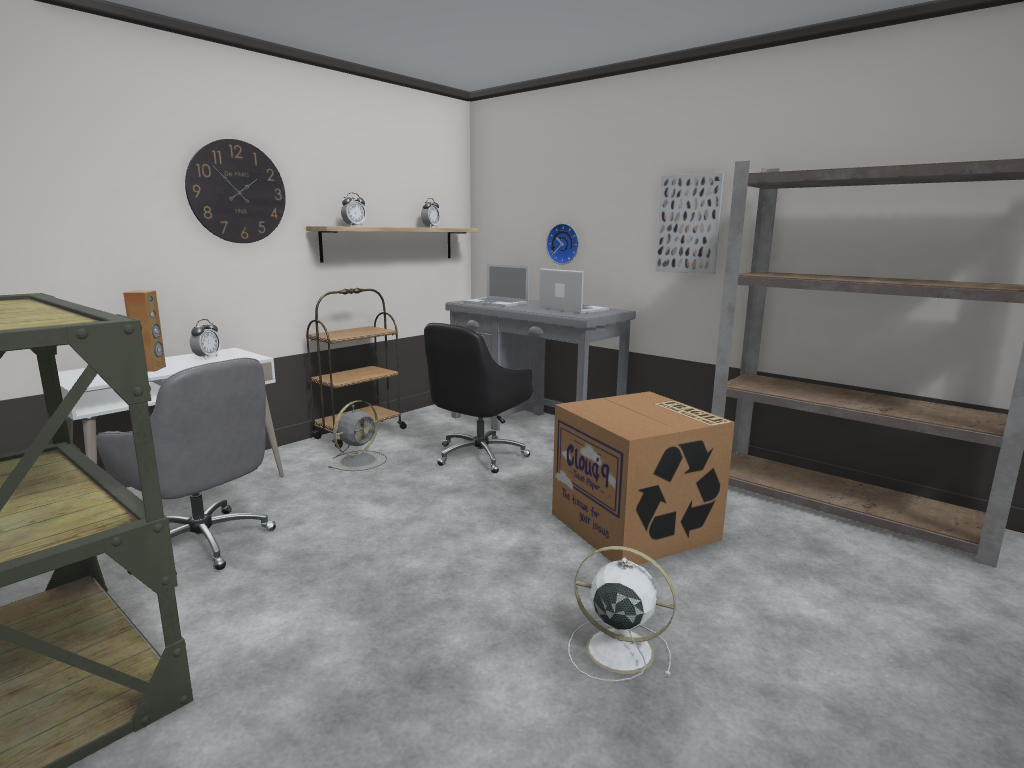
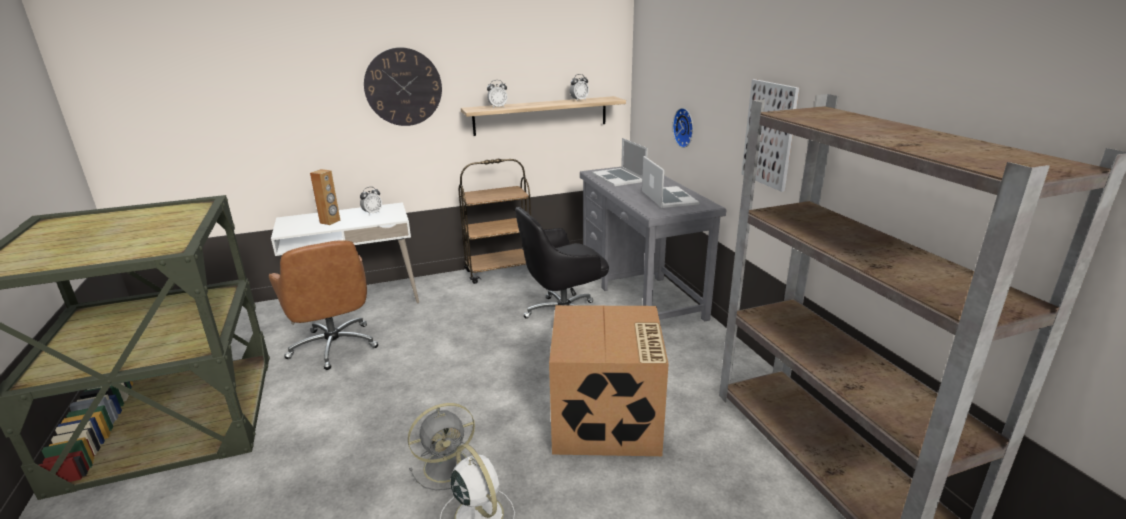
camera: 30 degrees right, 10 degrees up
(201, 543) = (333, 346): grey office chair -> brown office chair
(359, 460) = (477, 299): grey fan -> grey fan (448, 465)

